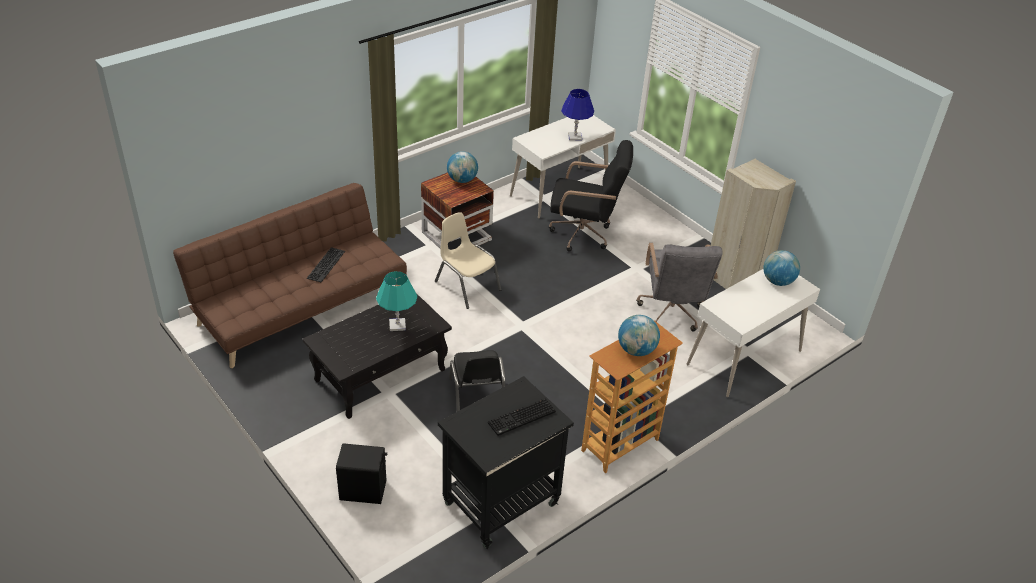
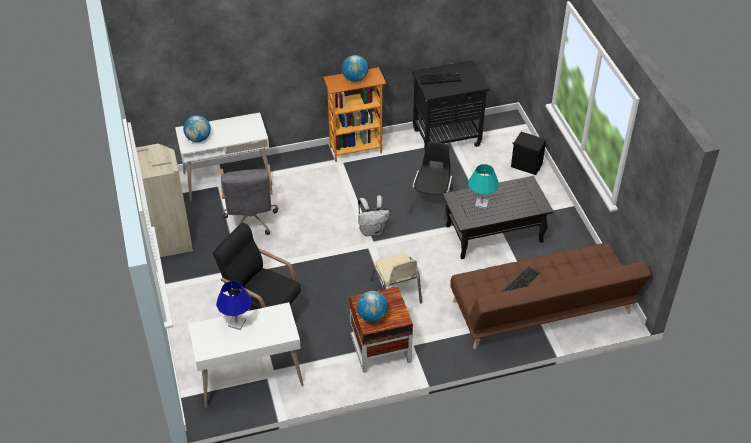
camera: 155 degrees left, 5 degrees up
(530, 341) = (372, 230): none -> white backpack
(671, 315) = (251, 223): grey office chair -> grey office chair turned 150 degrees clockwise

